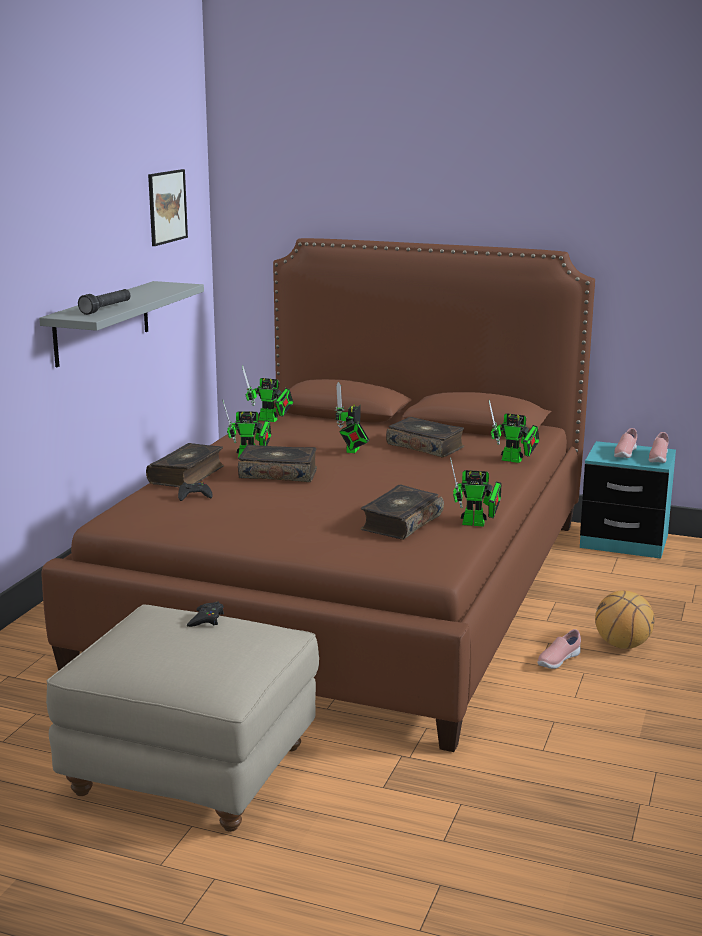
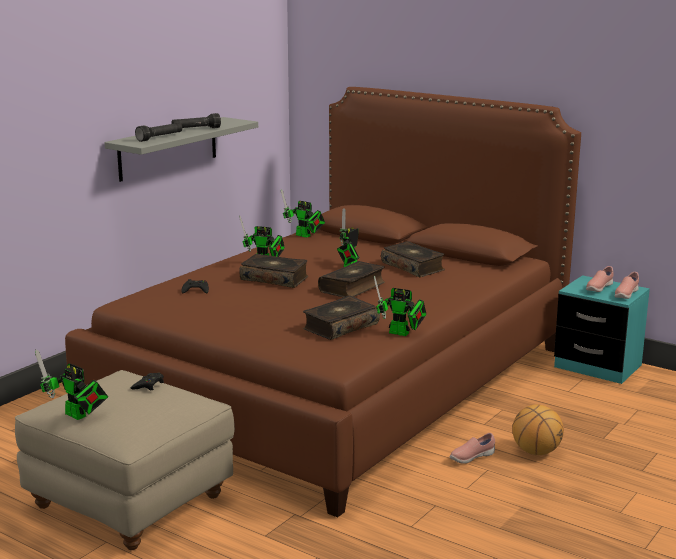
camera: 15 degrees right, 0 degrees up
(139, 297) = (196, 129): none -> black flashlight
(167, 207) = (240, 57): picture -> none
(187, 475) = (205, 274): book -> book (353, 287)
(515, 460) = (478, 285): toy robot -> toy robot (78, 416)

